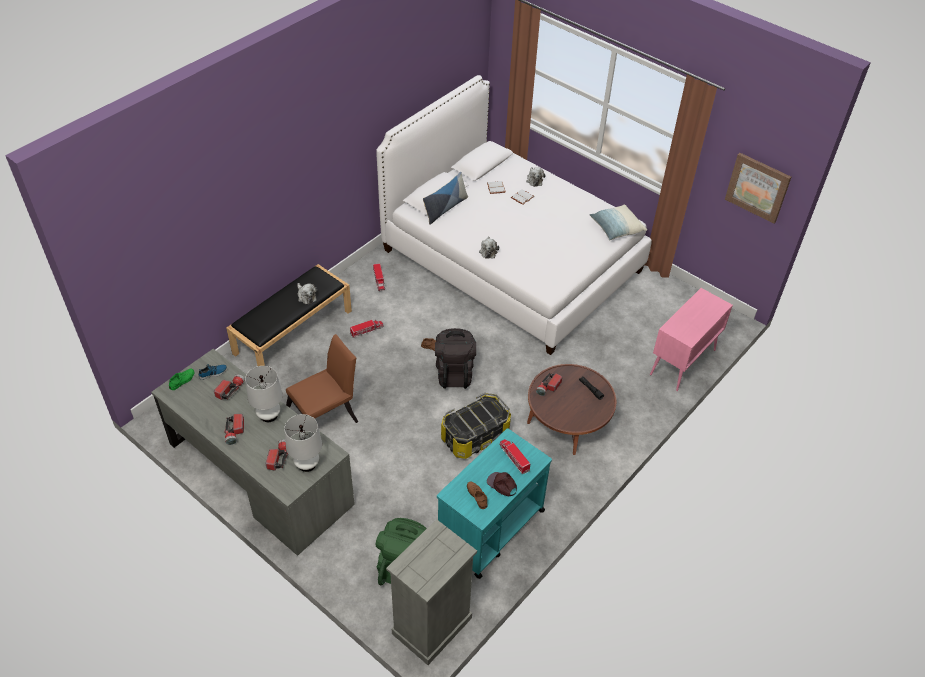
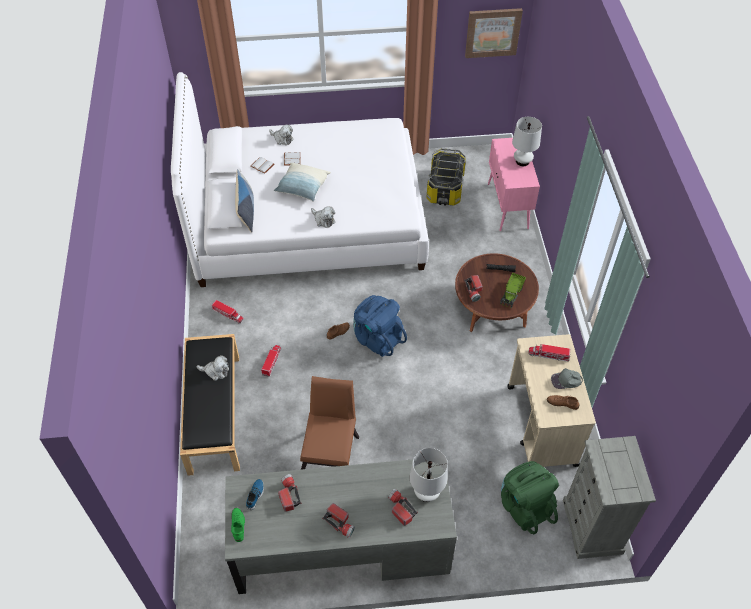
camera: 45 degrees left, 5 degrees up
(269, 415) = (347, 485): white table lamp -> white table lamp (522, 161)
(454, 372) = (377, 338): black backpack -> blue backpack
(475, 436) = (451, 372): storage box -> storage box (445, 188)
(490, 529) = (541, 426): turquoise cart -> beige cart
(502, 485) = (566, 381): brown cap -> grey cap
(575, 412) = (512, 294): none -> toy truck
(616, 228) = (387, 135): pillow -> pillow (302, 187)

